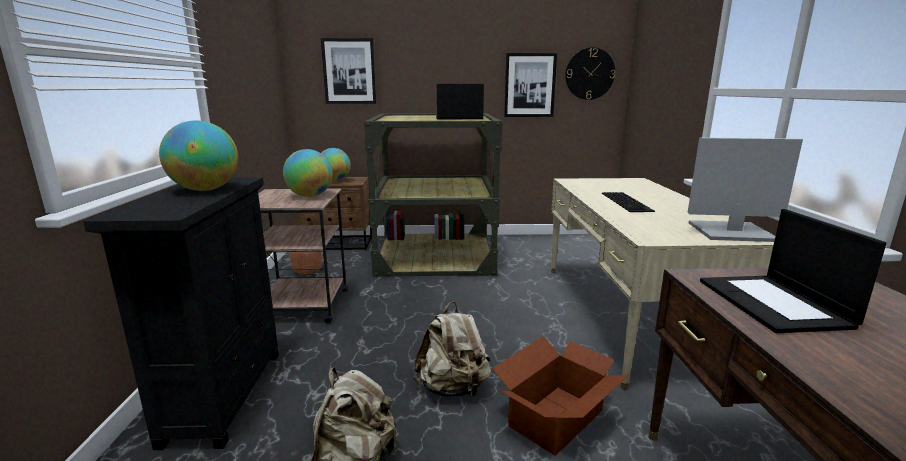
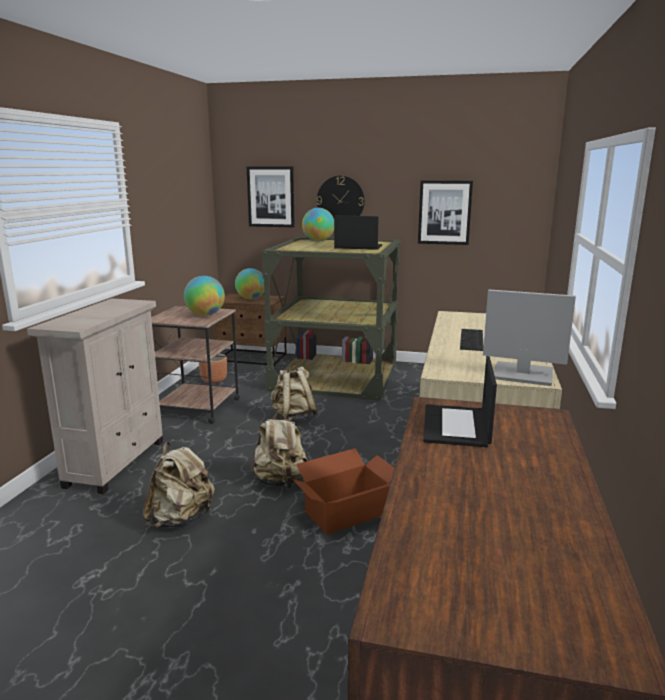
camera: 15 degrees right, 0 degrees up
(206, 190) = (109, 309): globe -> globe (318, 241)
(224, 394) = (115, 462): black cabinet -> beige cabinet
(420, 304) = (293, 417): none -> beige backpack
(589, 74) = (509, 202): wall clock -> wall clock (340, 201)

